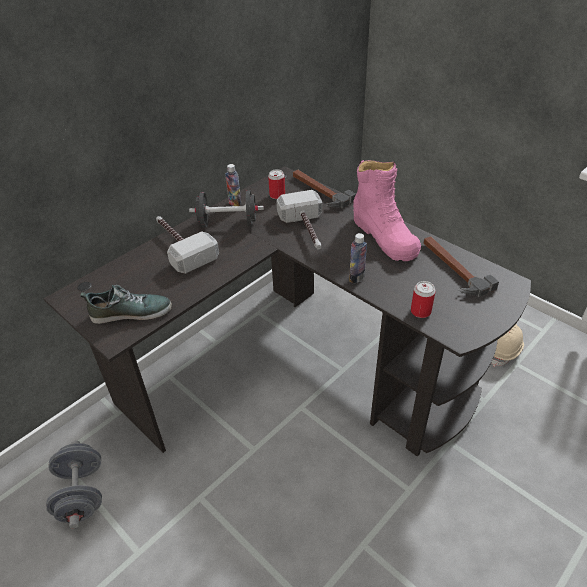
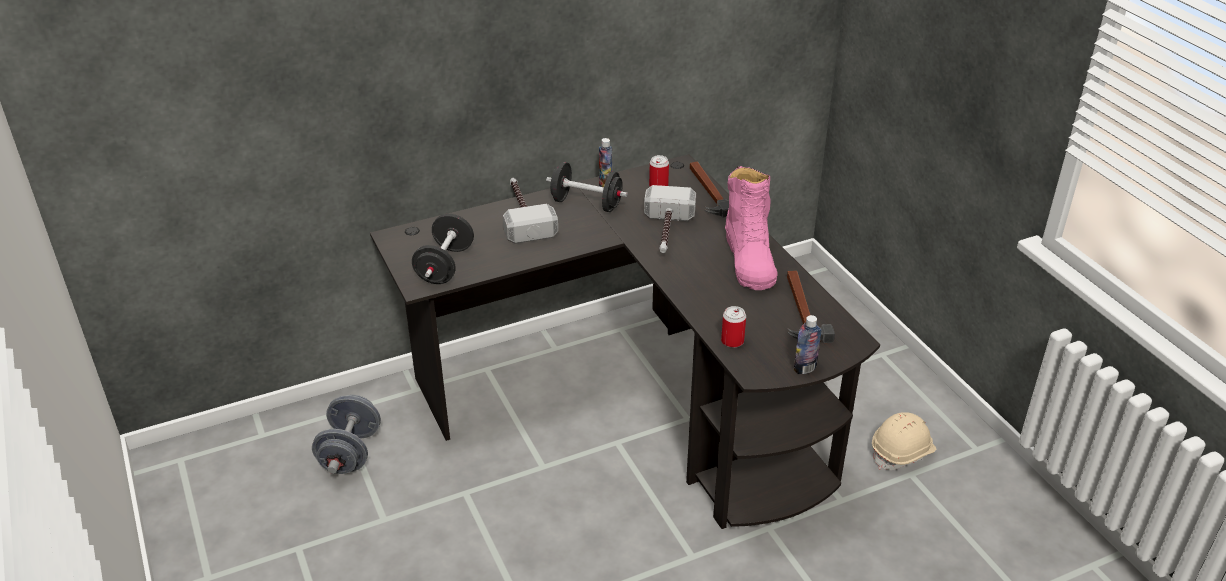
camera: 20 degrees right, 5 degrees down
(131, 312) = (445, 266): shoe -> black dumbbell
(356, 277) = (688, 292): bottle -> bottle (805, 368)

